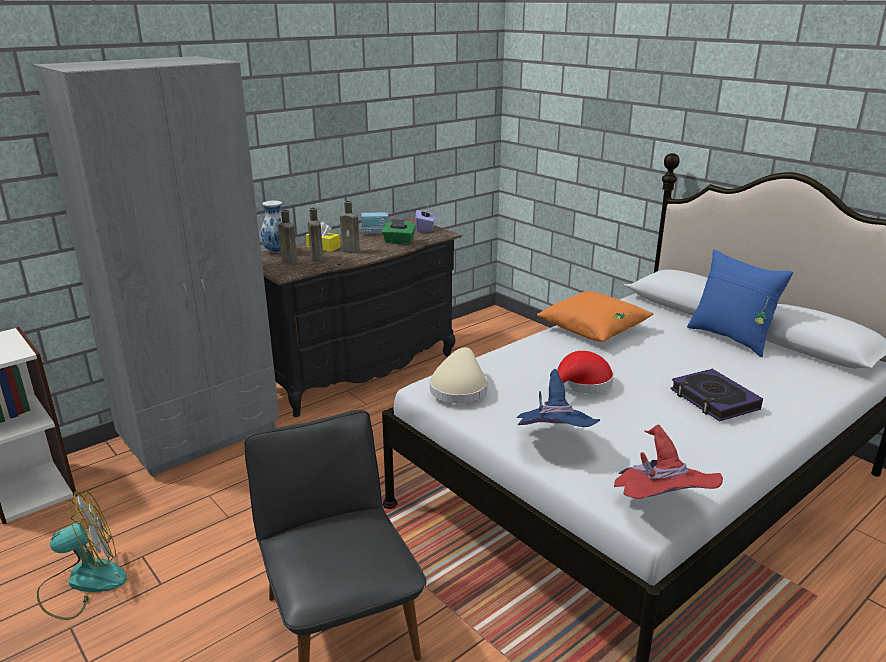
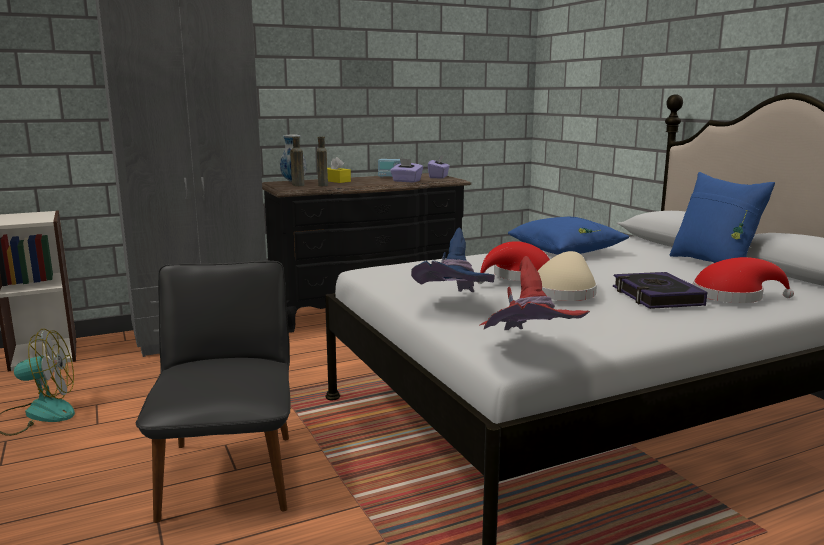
camera: 15 degrees right, 10 degrees down
(352, 251) = (358, 183): brown bottle -> none
(399, 241) = (406, 181): green tissue box -> purple tissue box
(459, 388) = (394, 270): beige hat -> beige hat (564, 292)
(593, 329) = (565, 251): orange pillow -> blue pillow
(772, 389) = (733, 296): none -> red hat

